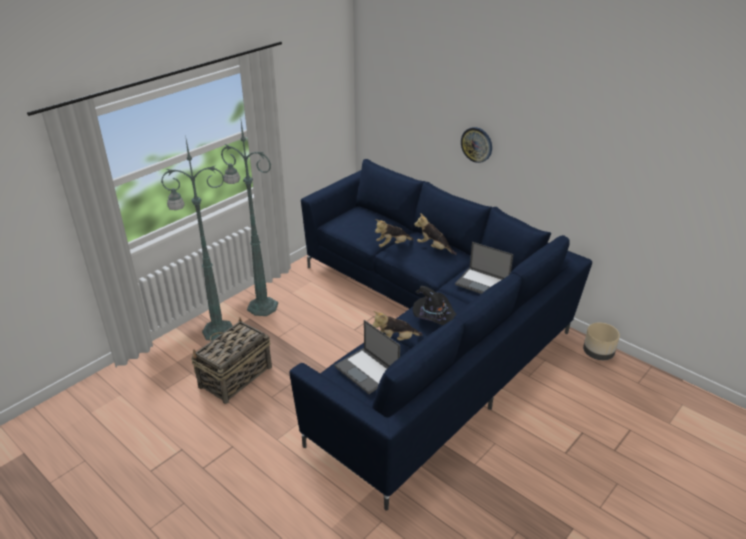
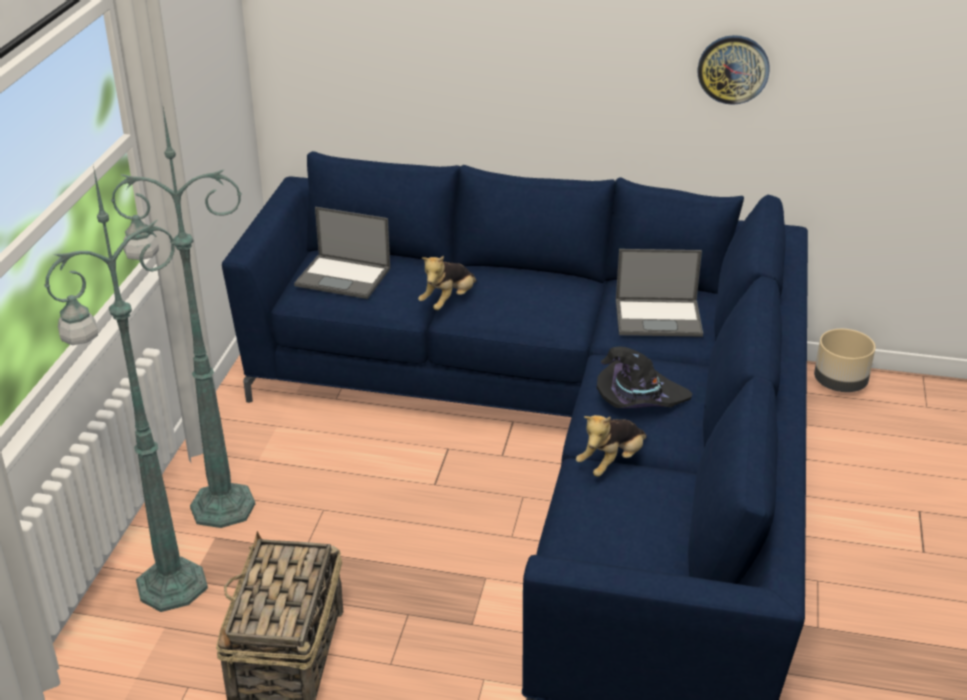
camera: 30 degrees left, 0 degrees up
(367, 371) = (620, 530): laptop -> laptop (344, 277)
(434, 248) = (524, 284): plush toy -> none
(477, 144) = (551, 72): wall clock -> wall clock (733, 69)

